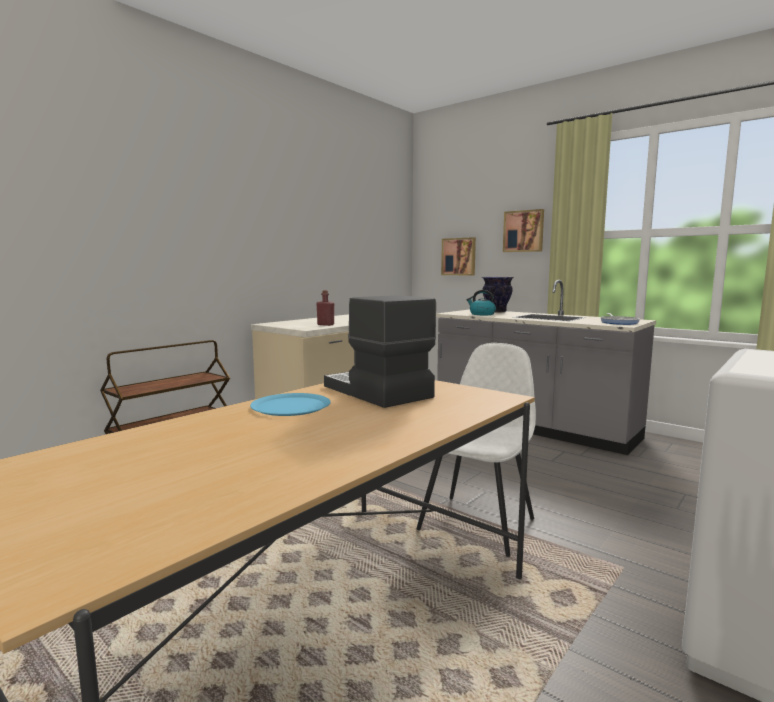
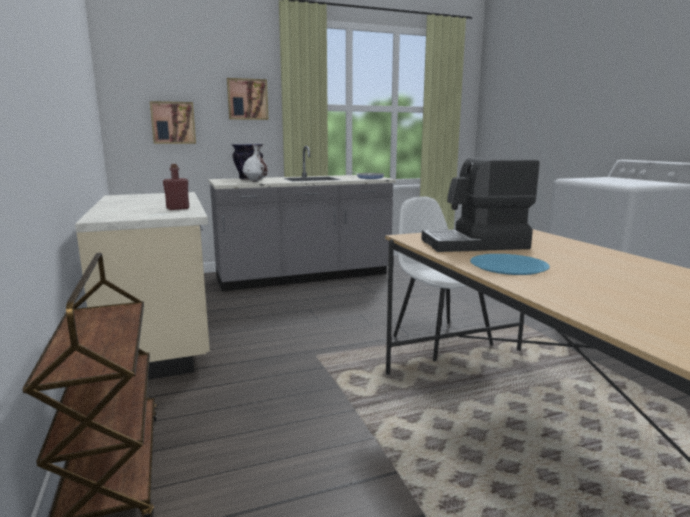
camera: 60 degrees left, 5 degrees up
(481, 314) = (256, 181): kettle -> white vase

